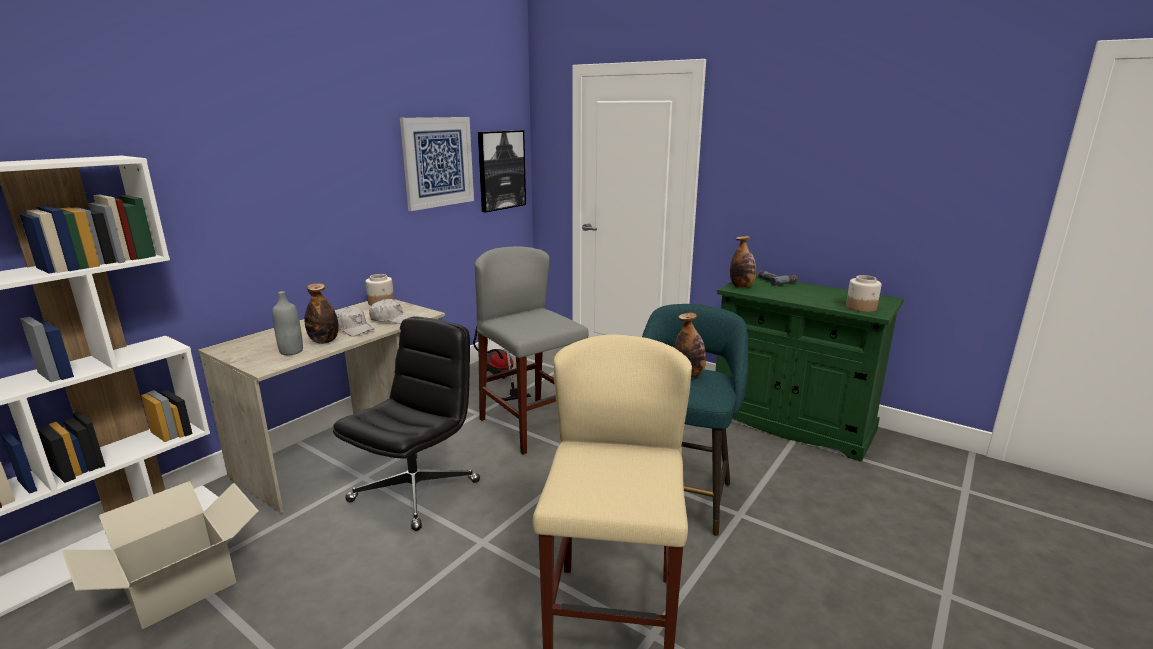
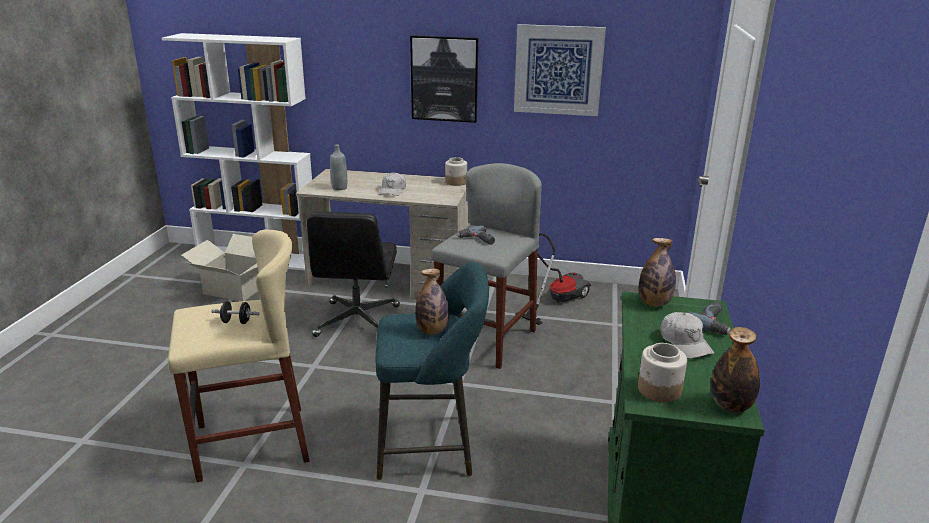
camera: 65 degrees right, 5 degrees up
(324, 341) = (363, 190): bottle -> bottle (731, 406)
(391, 319) = (423, 195): white cap -> white cap (685, 343)
(416, 490) = (357, 321): black office chair -> black office chair turned 90 degrees clockwise
(501, 170) = (651, 90): picture -> picture (444, 79)
(530, 323) = (477, 240): none -> power drill
(624, 462) = (236, 322): none -> black dumbbell

